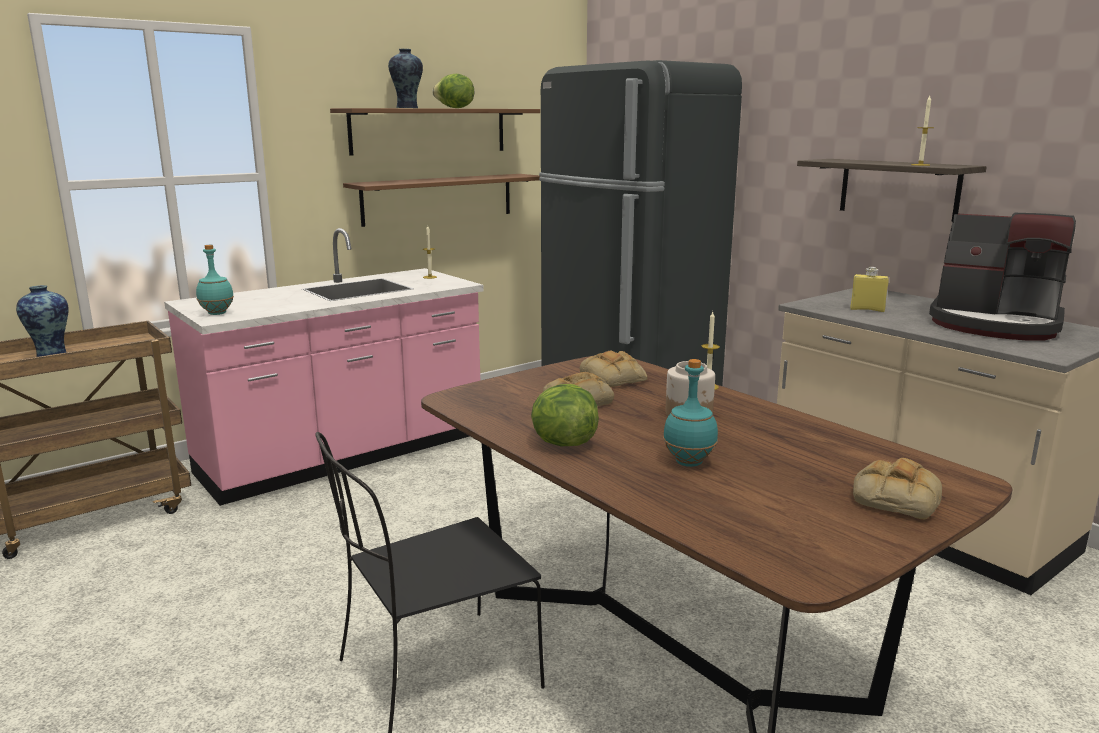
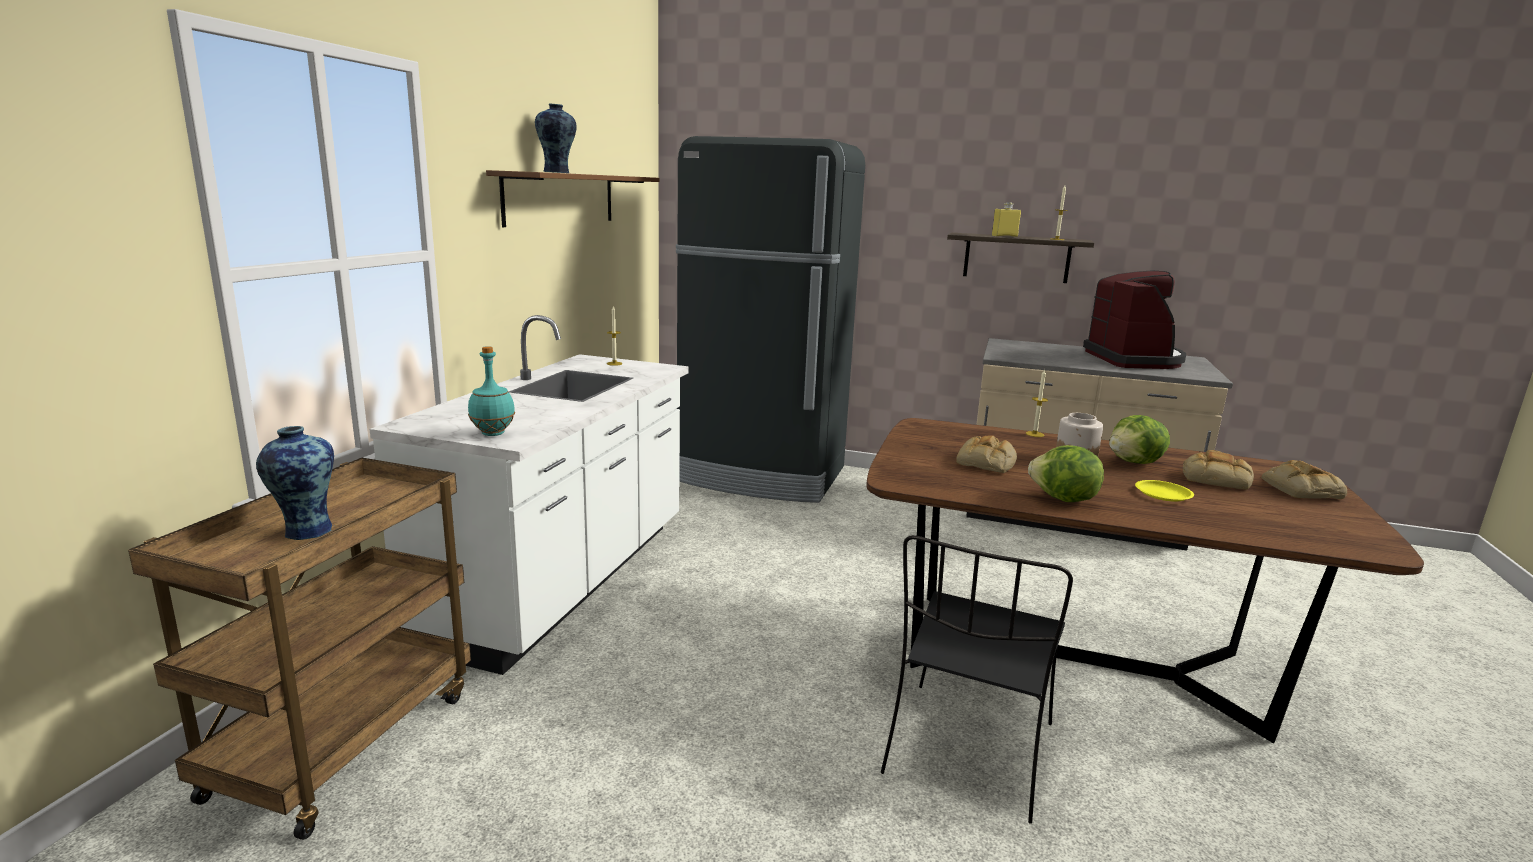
camera: 35 degrees left, 0 degrees up
(344, 456) = (564, 581): pink counter -> white counter
(438, 199) = (568, 275): brown shelf -> none
(454, 108) = (597, 174): lettuce -> lettuce (1135, 463)
(614, 378) = (963, 439): bread -> bread (1216, 479)
(688, 463) = (1163, 494): turquoise bottle -> yellow plate
(867, 309) = (1044, 357): yellow bottle -> yellow bottle (1004, 236)
(995, 325) = (1134, 359): coffee machine -> coffee machine turned 90 degrees counterclockwise

